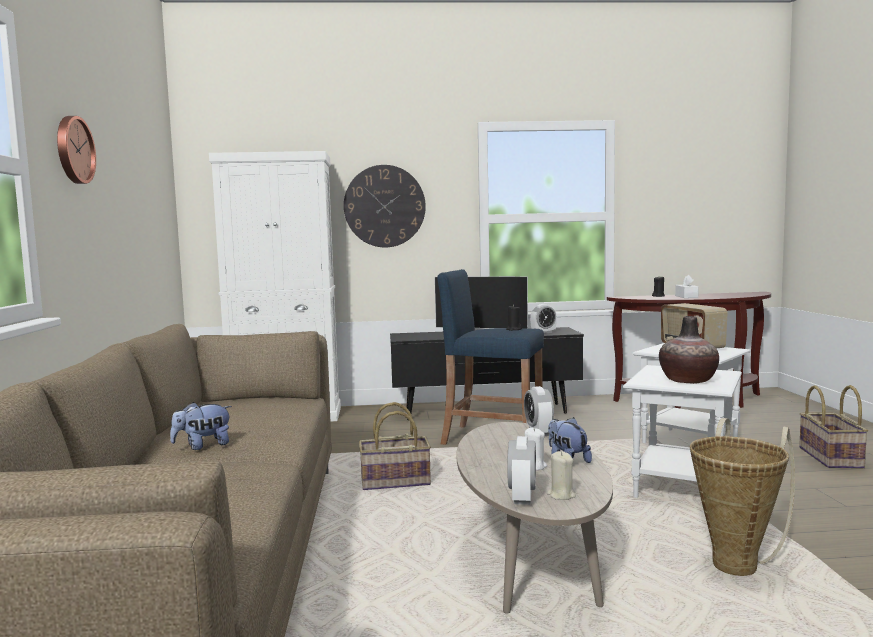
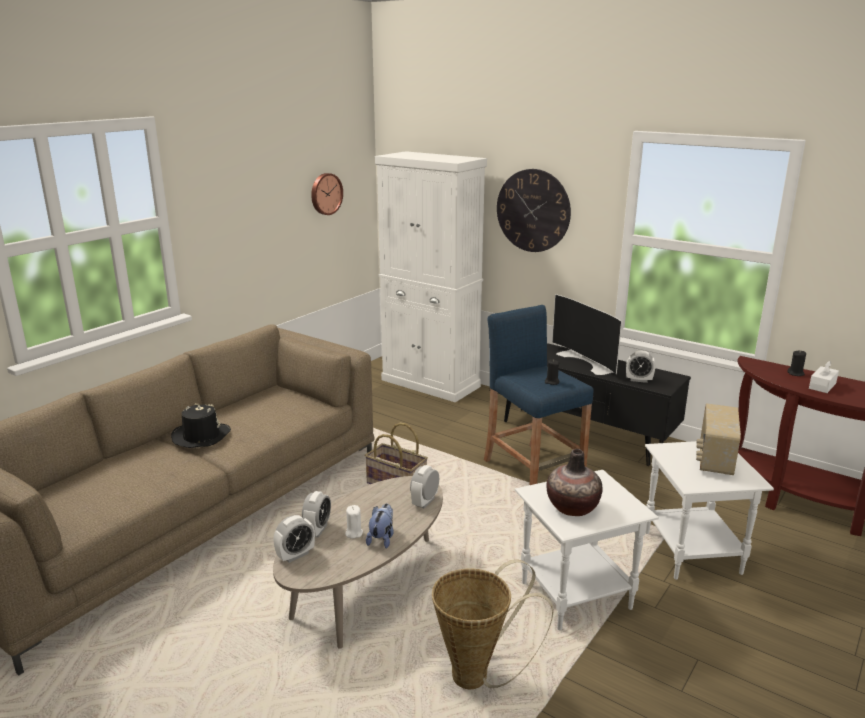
camera: 40 degrees right, 15 degrees up
(73, 150) = (222, 189): wall clock -> wall clock (325, 194)
(203, 446) = (201, 436): plush toy -> black hat
(495, 477) = (317, 530): none -> alarm clock
(561, 495) = (316, 565): beige candle -> none
(831, 458) = (801, 641): basket -> none

